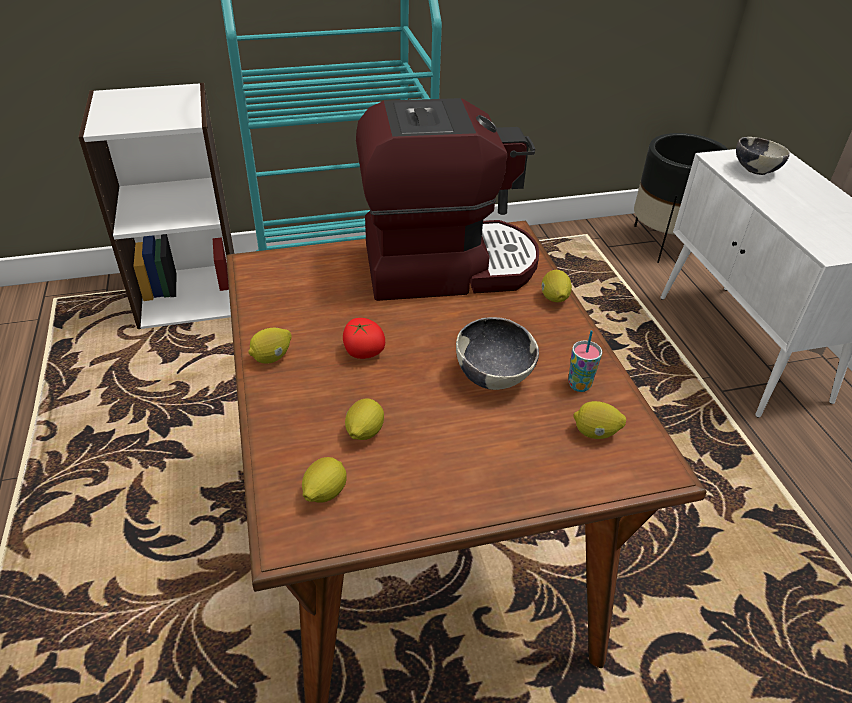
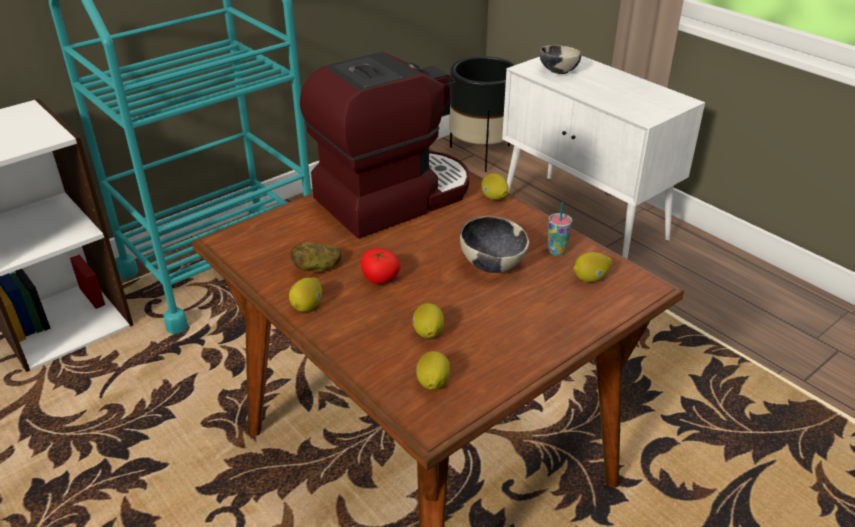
camera: 25 degrees left, 5 degrees down
(312, 320) = (317, 268): none -> potato

